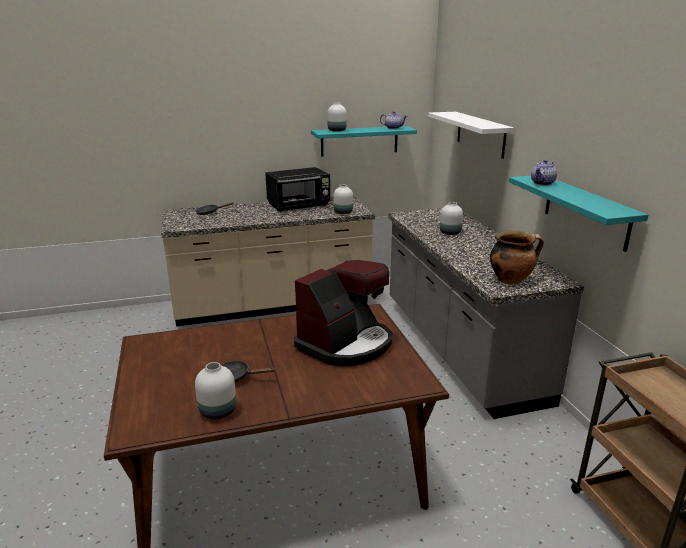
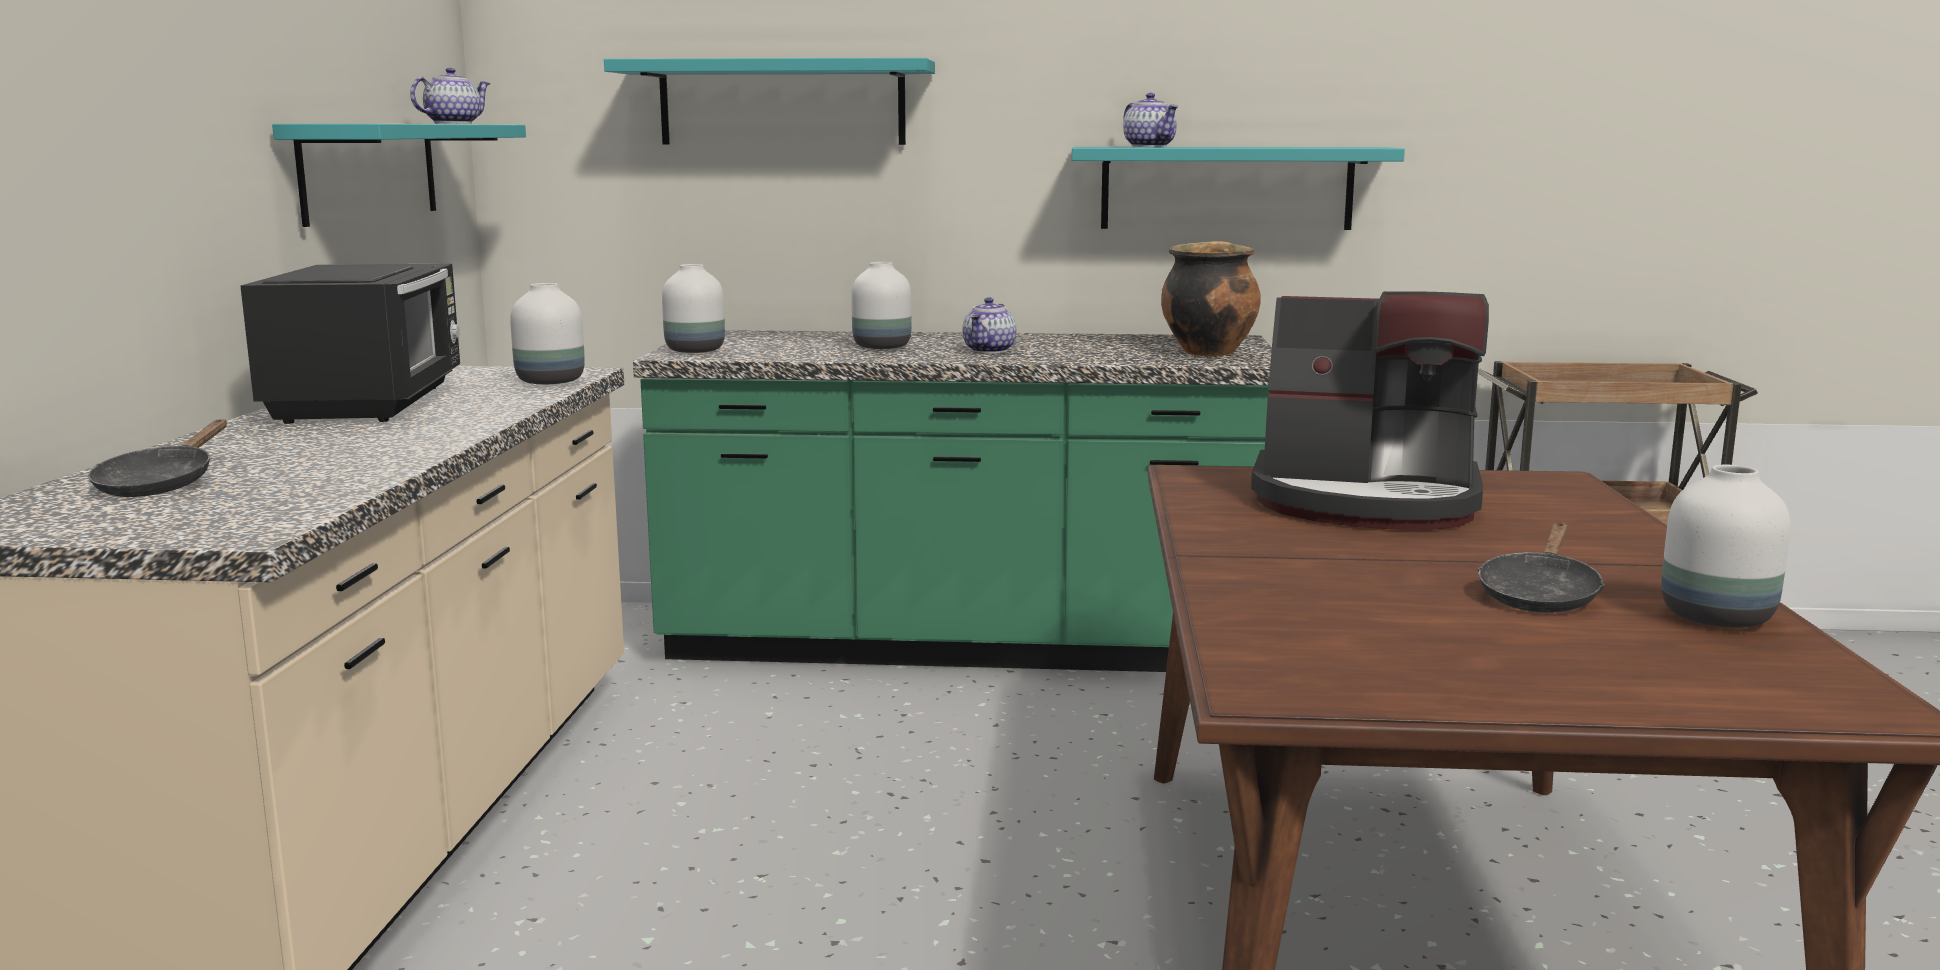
camera: 70 degrees left, 10 degrees down
(336, 130) = (365, 123): white vase -> white vase (693, 351)
(346, 344) = (1367, 502): coffee machine -> coffee machine turned 135 degrees clockwise
(459, 348) = (965, 644): grey counter -> green counter
(463, 247) = (990, 351): none -> teapot
(480, 134) = (782, 103): white shelf -> turquoise shelf

